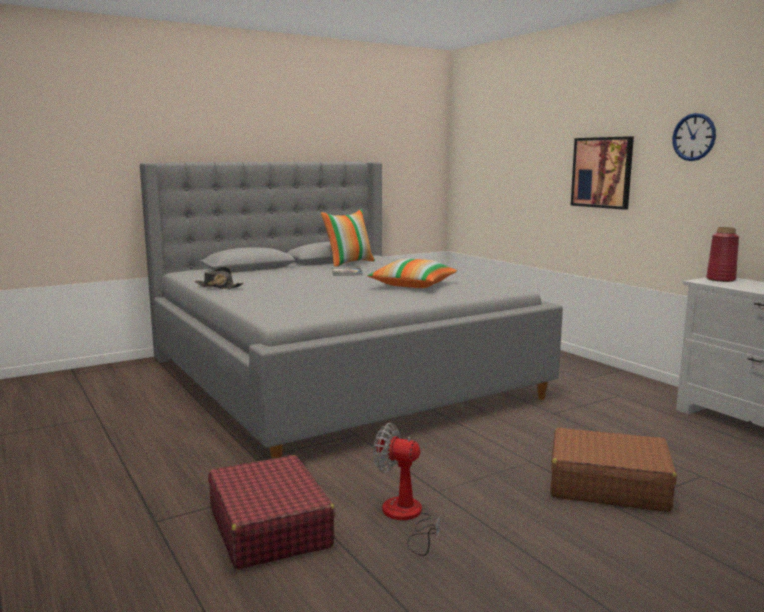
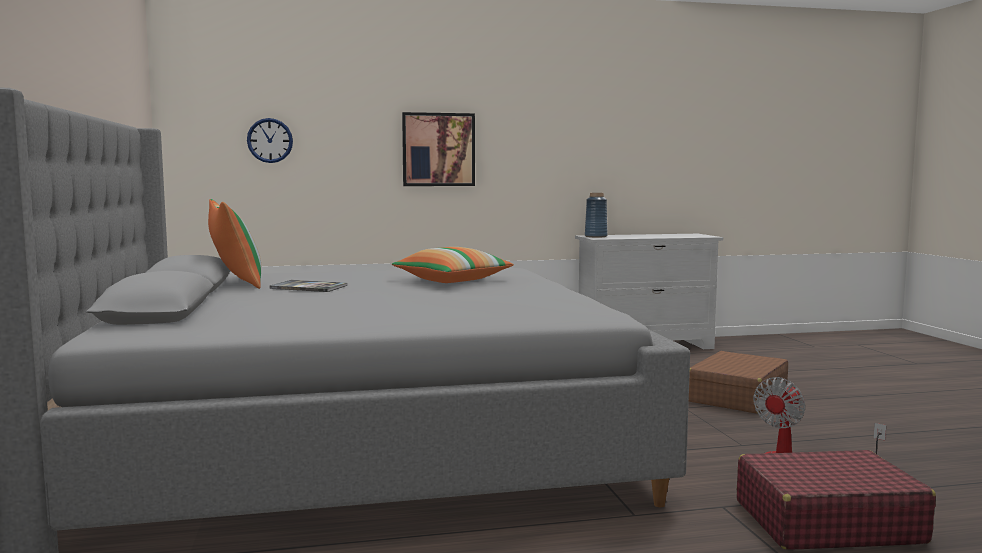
camera: 70 degrees left, 5 degrees down
(218, 287) = (329, 325): black hat -> none
(694, 137) = (537, 117): wall clock -> wall clock (270, 140)
(720, 279) = (595, 236): red vase -> blue vase

